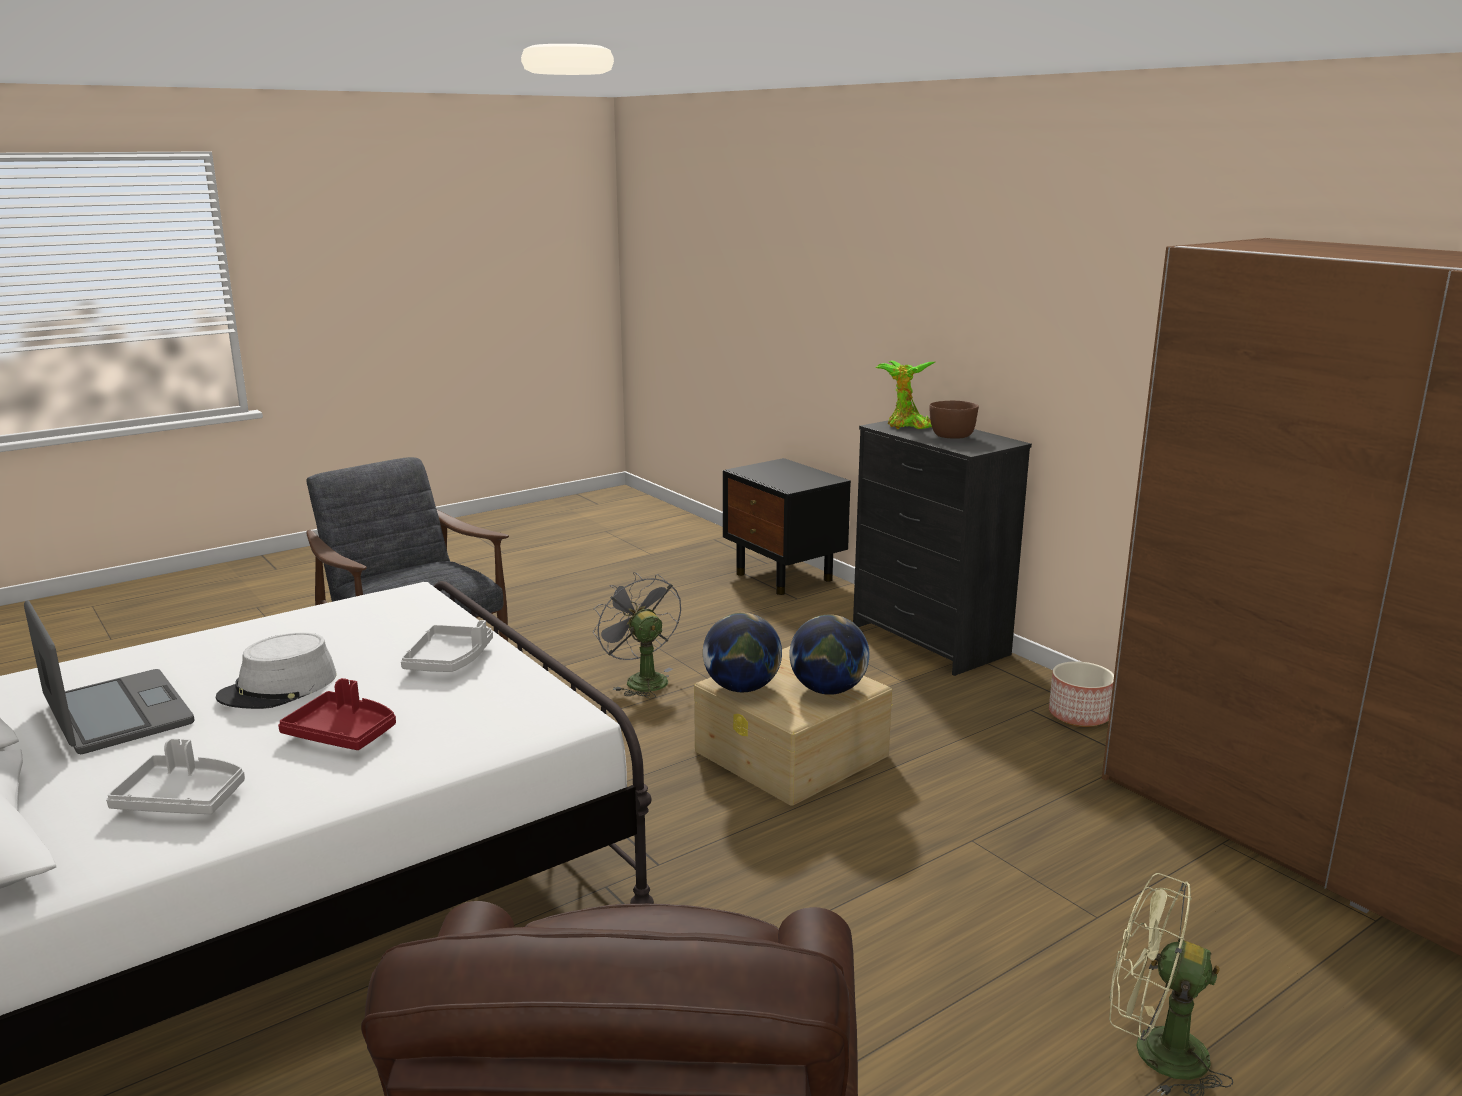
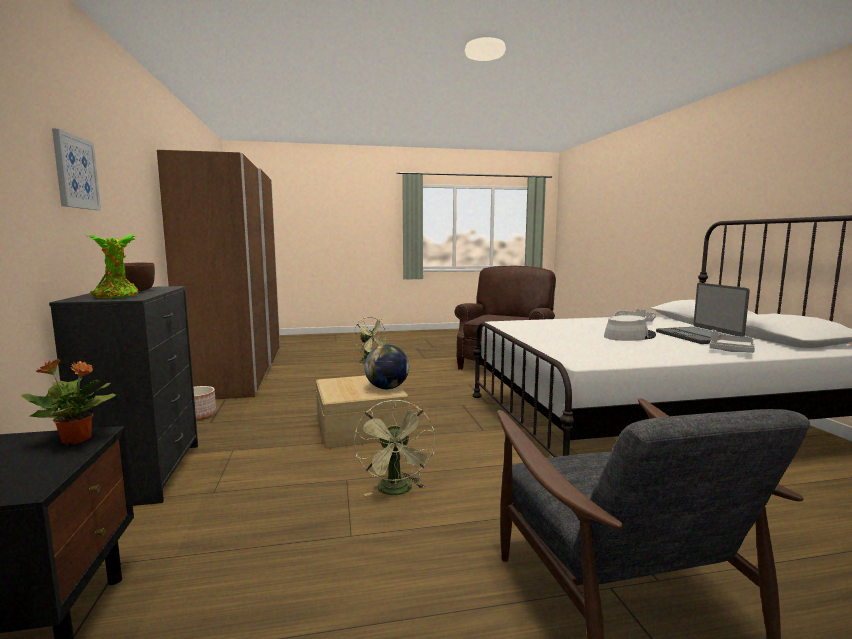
camera: 155 degrees left, 10 degrees down
(343, 733) = (588, 326): red tray -> none
(449, 660) = (549, 335): grey tray -> grey tray (731, 350)
(640, 680) = (397, 491): grey fan -> green fan
(789, 484) = (77, 440): none -> potted plant
(828, 690) = (348, 381): globe -> none
(997, 294) = (75, 172): none -> picture

